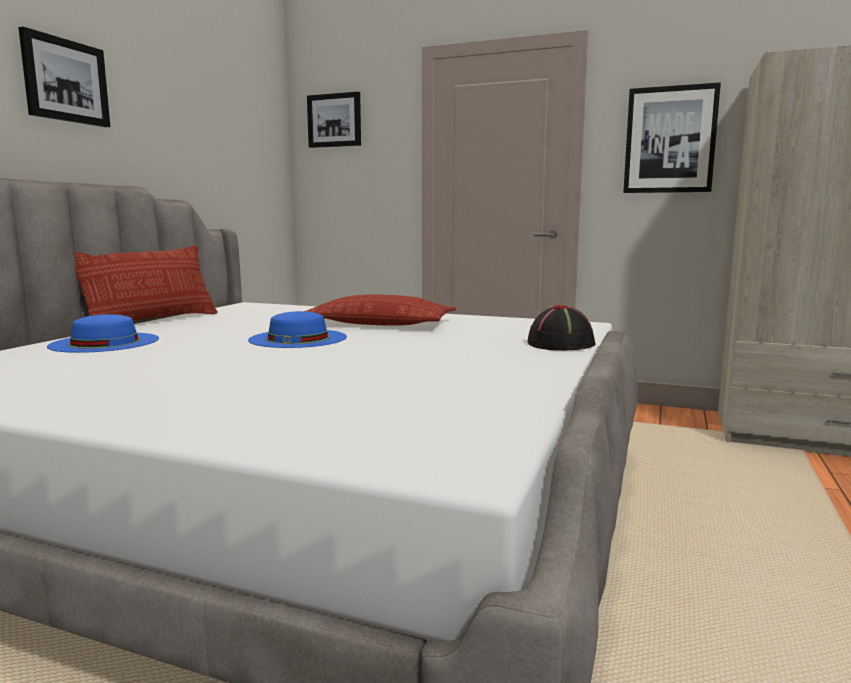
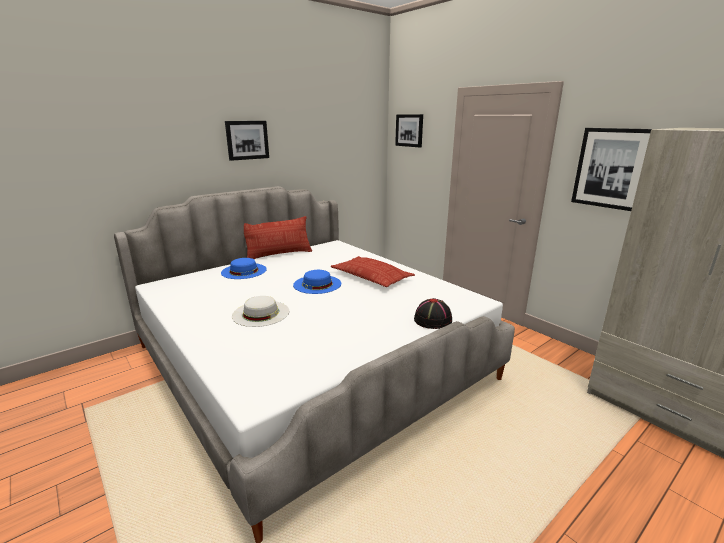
camera: 30 degrees right, 10 degrees up
(246, 377) = (261, 313): none -> white hat

